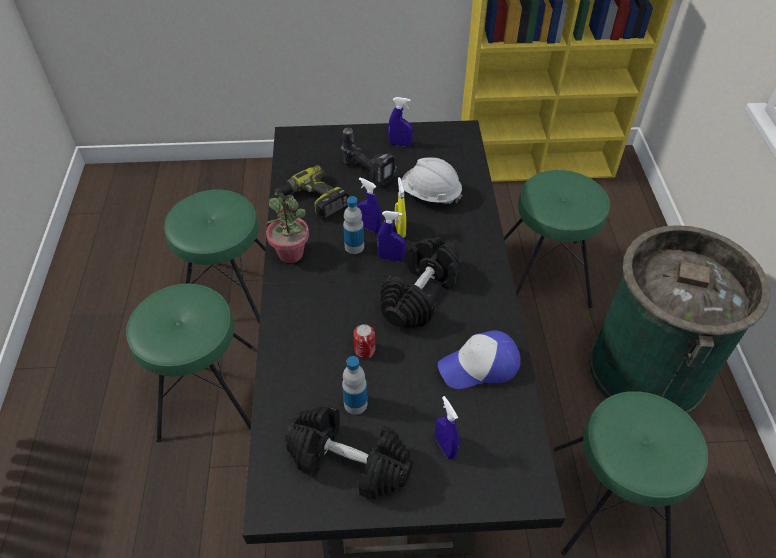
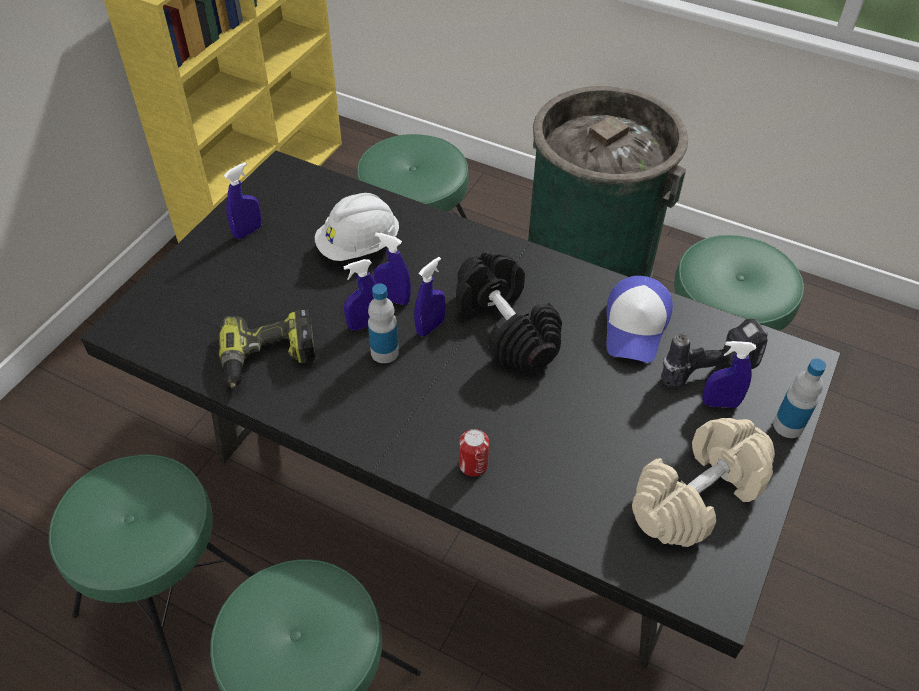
camera: 60 degrees left, 0 degrees up
(291, 253) = (344, 420): potted plant -> none
(350, 462) = (697, 495): black dumbbell -> beige dumbbell
(355, 404) = (622, 456): bottle -> bottle (788, 426)
(364, 350) = (552, 414): can -> can (473, 465)
(369, 172) = (270, 281): power drill -> power drill (708, 368)
(400, 230) = (393, 299): yellow spray bottle -> blue spray bottle

